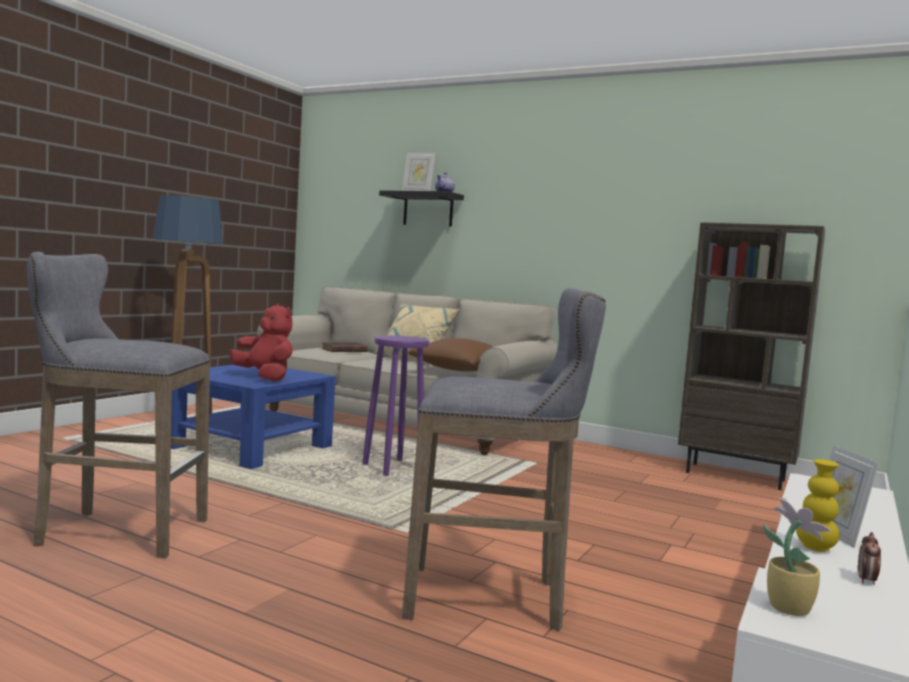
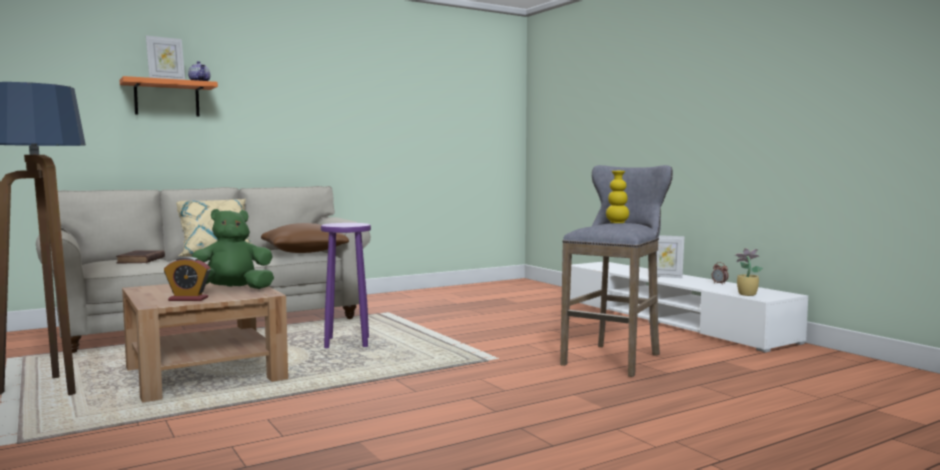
camera: 60 degrees left, 0 degrees up
(115, 533) = (415, 433): grey stool -> none
(214, 374) = (188, 299): none -> alarm clock
(250, 447) = (204, 373): blue coffee table -> brown coffee table
(264, 377) = (232, 290): red plush toy -> green plush toy
(428, 210) = (167, 99): black shelf -> orange shelf
(736, 476) = (467, 288): brown bookcase -> none
(815, 548) = (681, 281): yellow vase -> yellow vase (617, 223)

